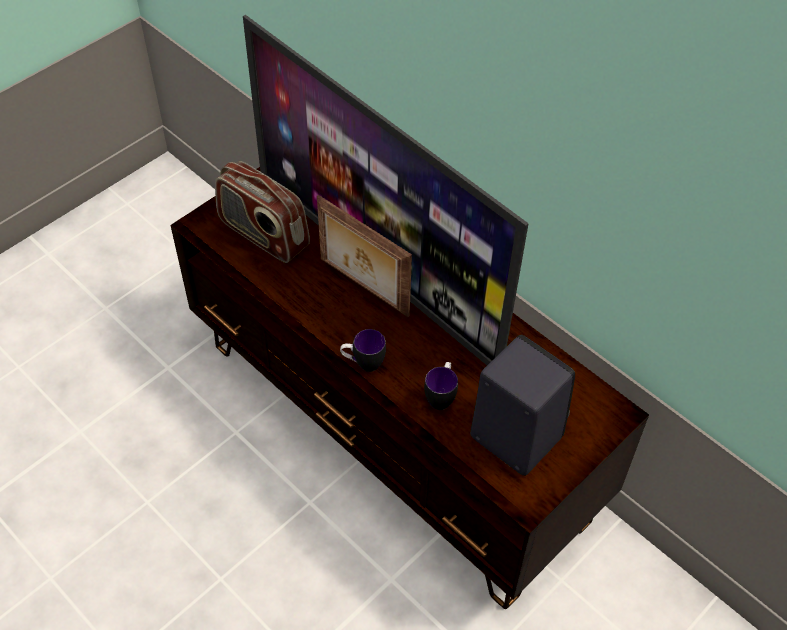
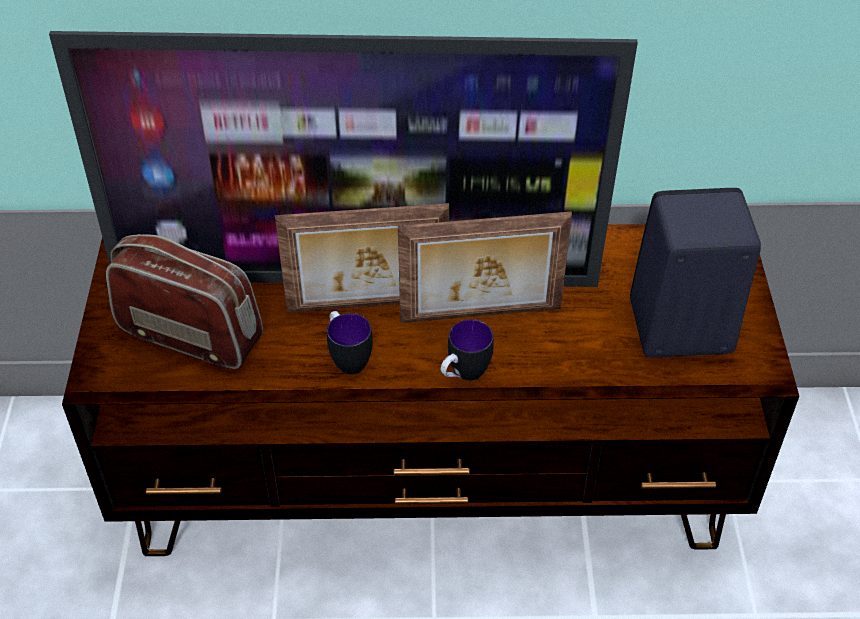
camera: 45 degrees left, 5 degrees down
(263, 235) = (191, 335): radio -> radio turned 150 degrees counterclockwise
(413, 340) = (481, 316): none -> picture frame
(441, 396) = (573, 345): mug -> mug (347, 358)

